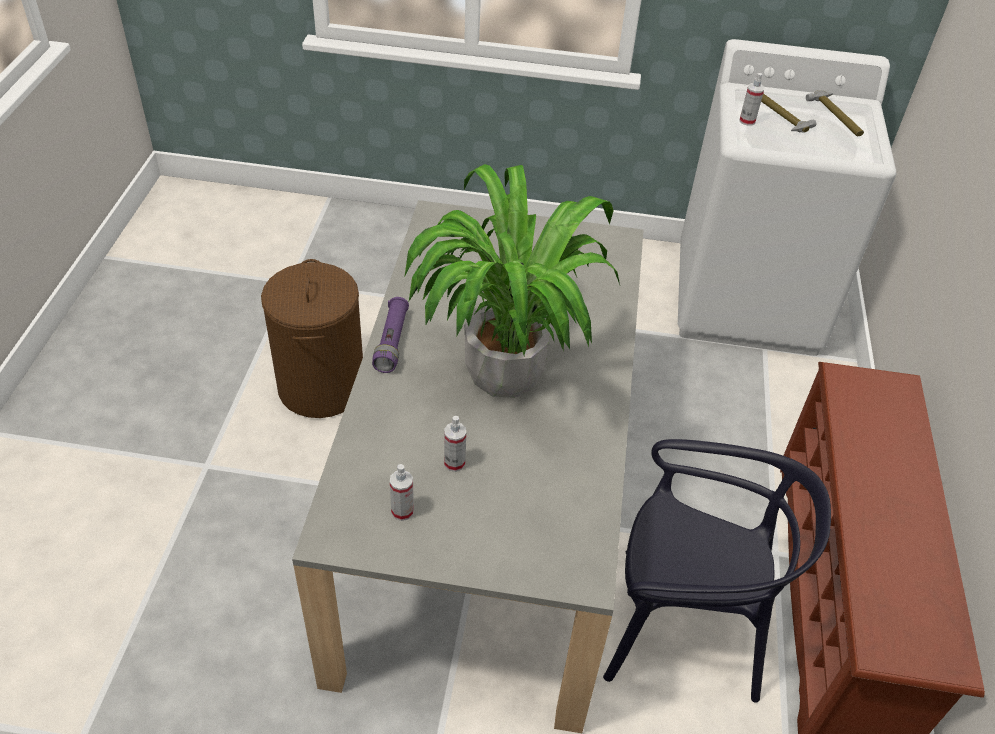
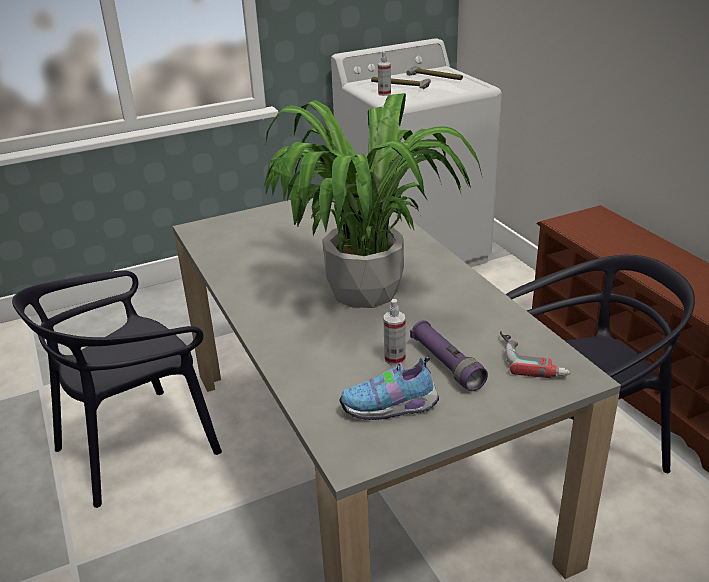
camera: 30 degrees left, 15 degrees down
(321, 386) = (137, 446): brown laundry basket -> black chair
(392, 342) = (251, 311): purple flashlight -> purple flashlight (446, 364)
(402, 511) = (392, 408): spray bottle -> shoe
(568, 534) = (532, 358): none -> power drill

